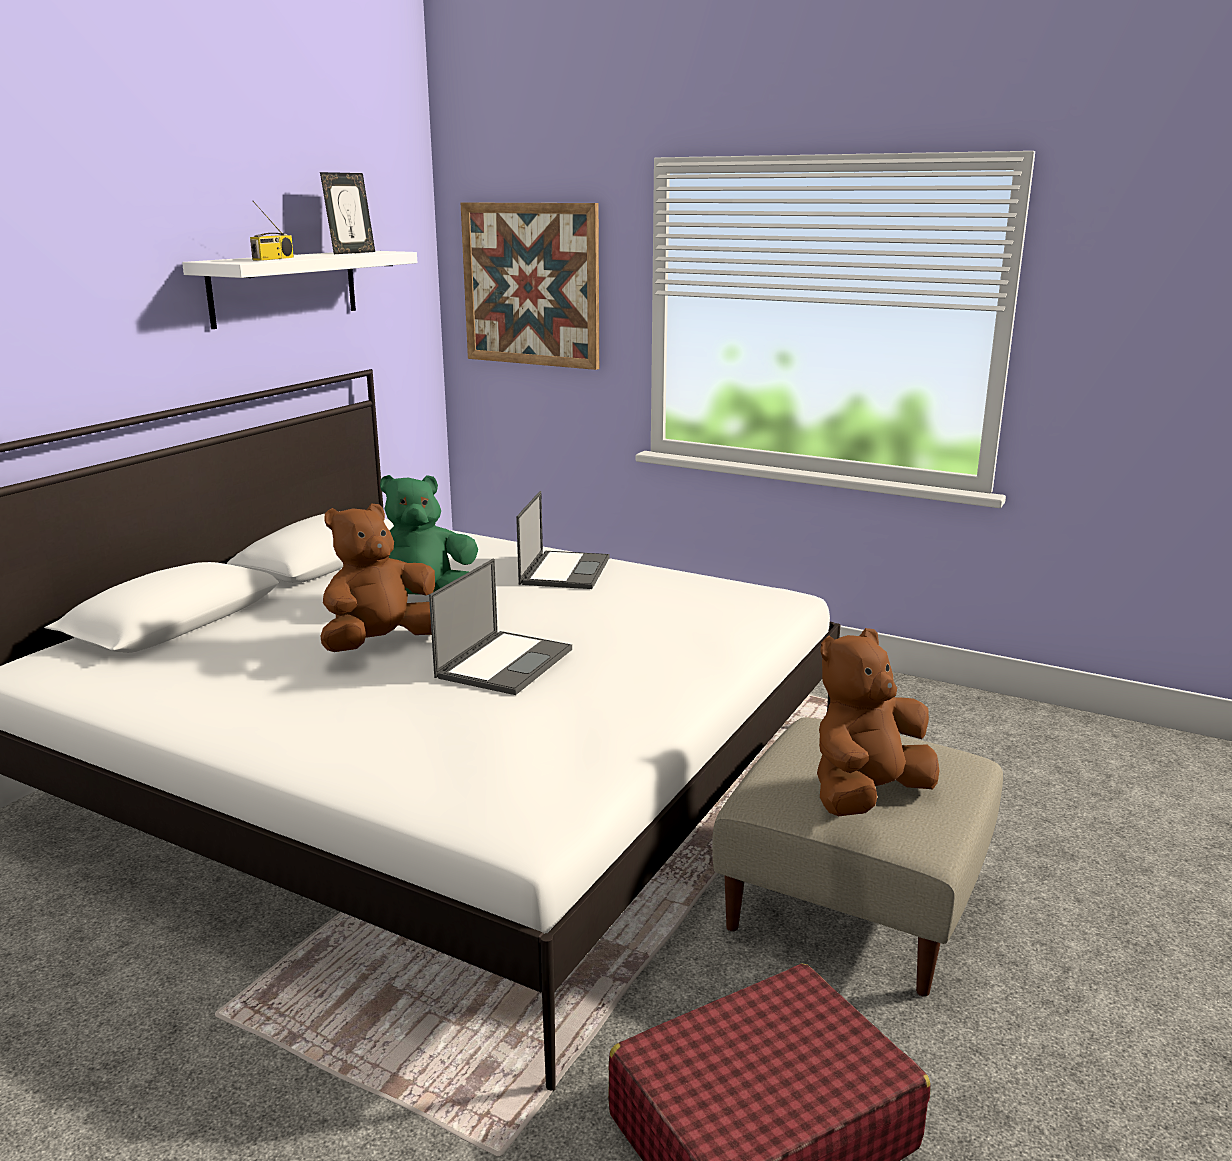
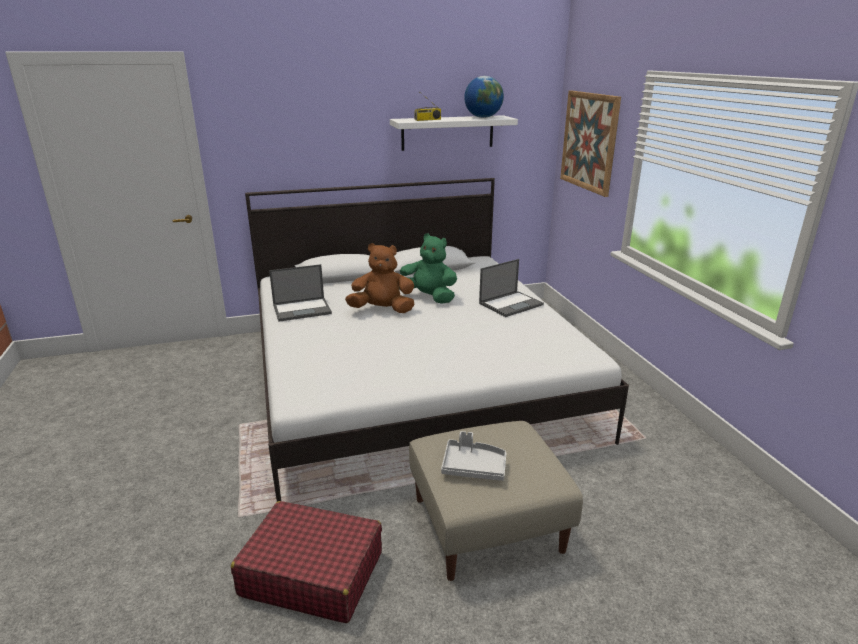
camera: 45 degrees right, 5 degrees up
(351, 253) = (483, 117): picture frame -> globe
(505, 662) = (406, 335): laptop -> laptop (302, 309)
(866, 796) = (473, 467): brown plush toy -> grey tray

